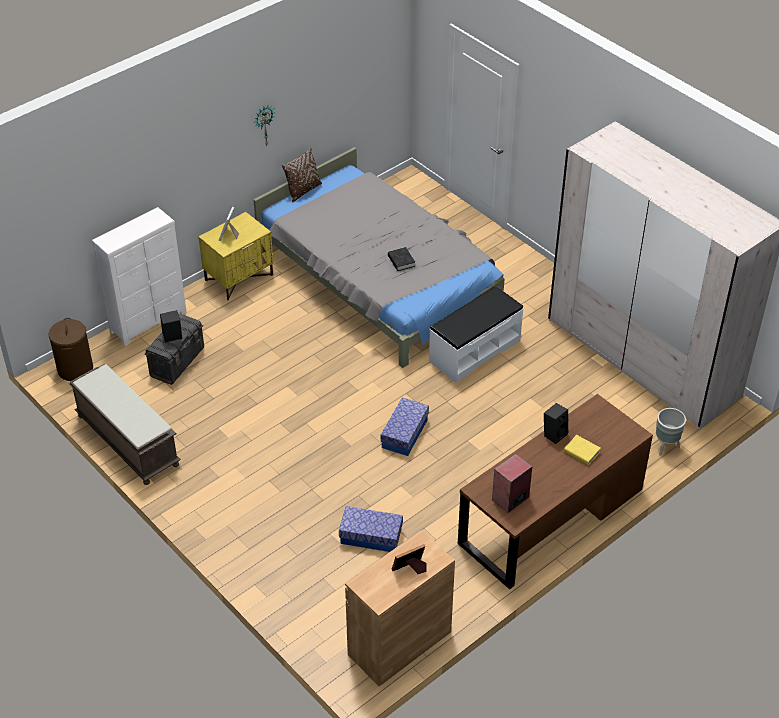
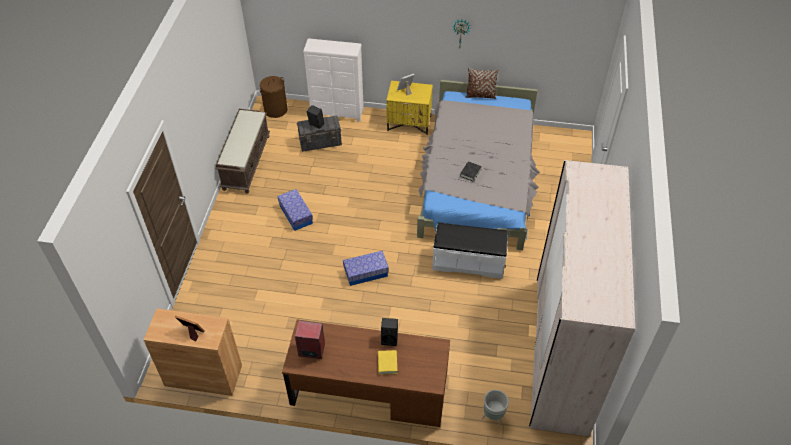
camera: 50 degrees right, 5 degrees up
(371, 536) = (272, 309): storage box -> storage box (296, 214)

